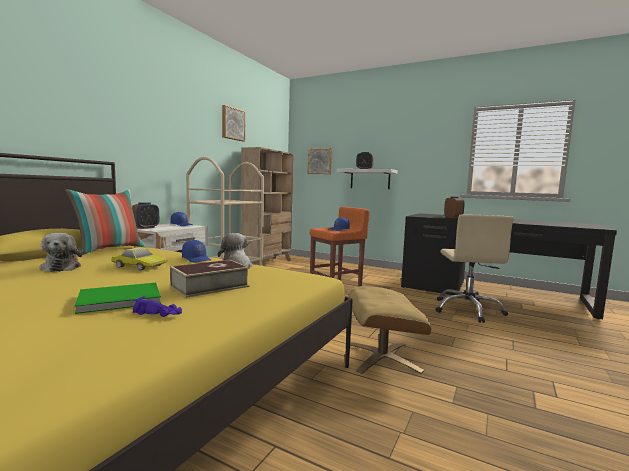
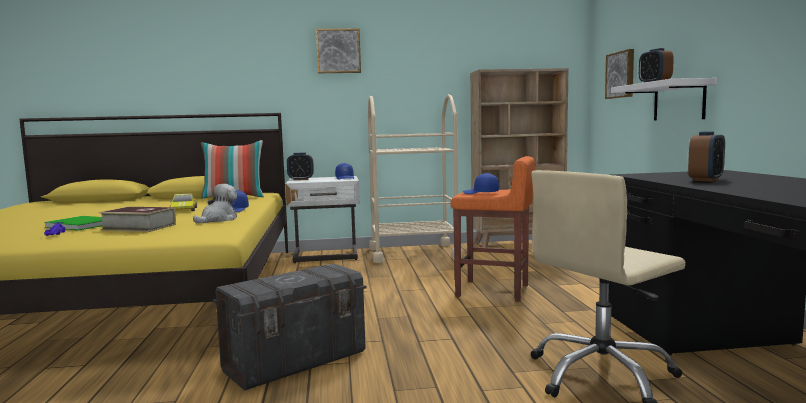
camera: 55 degrees right, 0 degrees up
(61, 267) = (159, 205): plush toy -> none
(232, 124) = (454, 42): picture -> picture (338, 51)
(382, 357) = (296, 361): beige ottoman -> grey storage box

